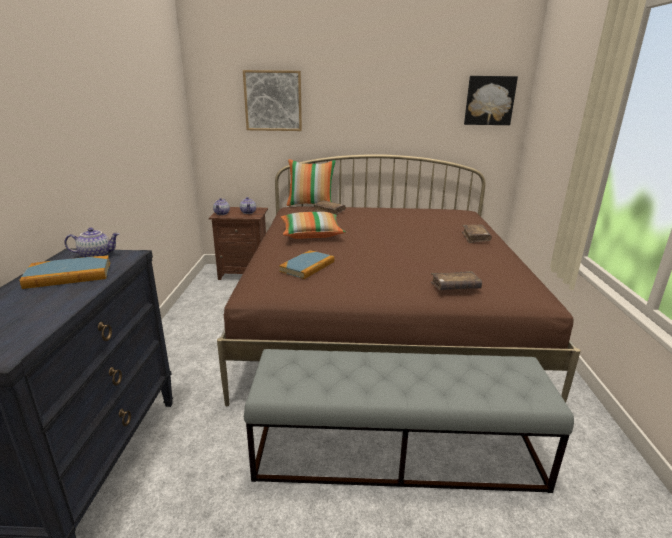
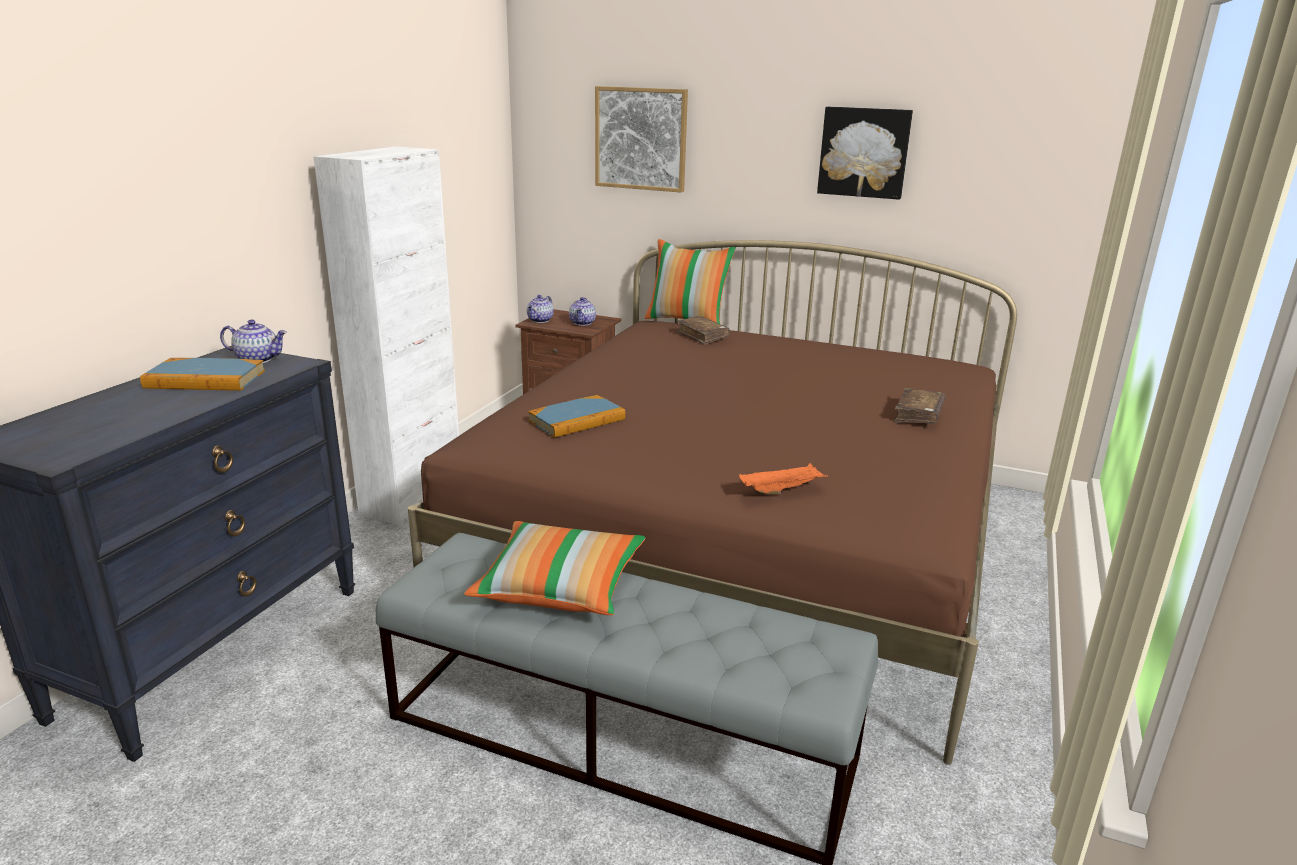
camera: 20 degrees right, 0 degrees up
(173, 333) = (412, 496): none -> white cabinet
(311, 234) = (634, 371): pillow -> pillow (560, 587)
(455, 287) = (782, 490): brown book -> orange tray
(489, 100) = (1034, 155): picture -> picture (864, 152)

